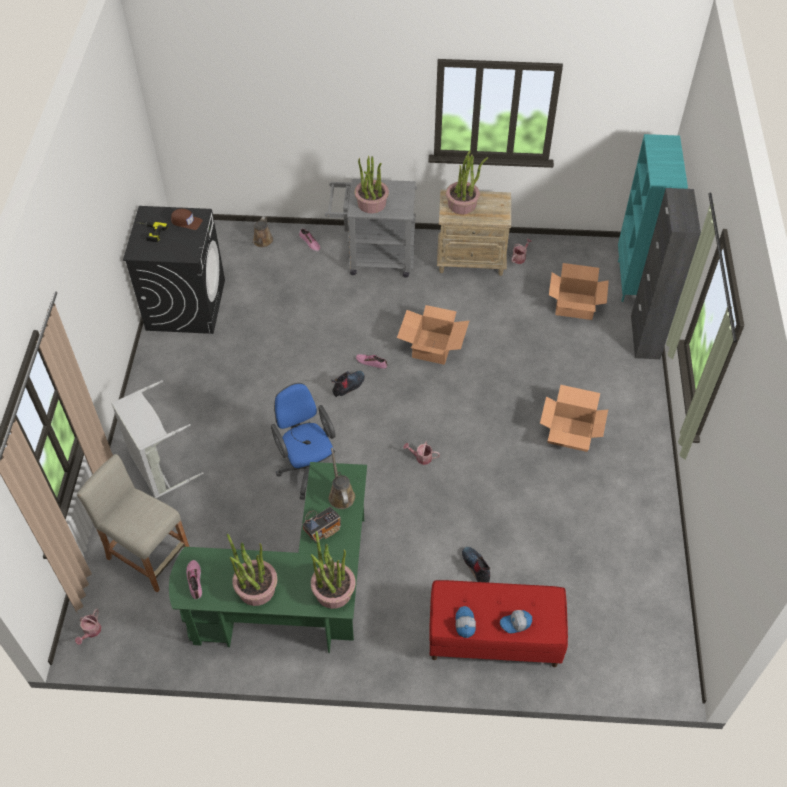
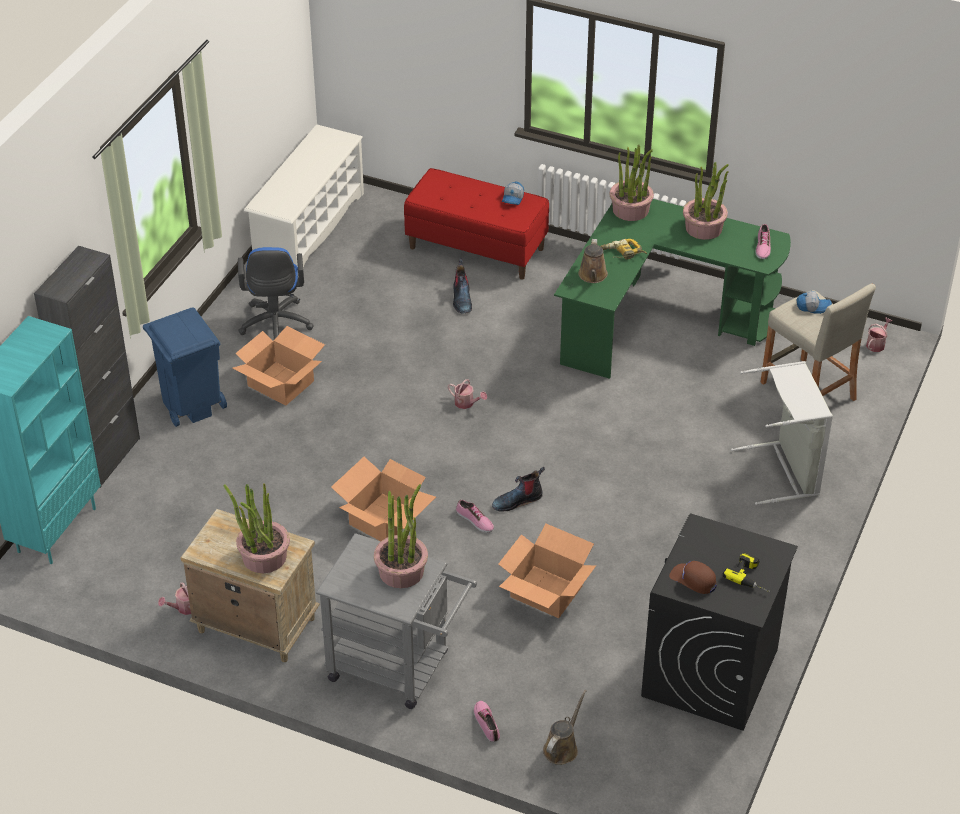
camera: 160 degrees left, 10 degrees down
(308, 468) = (603, 426): blue office chair -> blue office chair (275, 326)
(323, 530) = (622, 253): radio -> power drill
(515, 624) = (466, 188): cap -> cap (813, 306)
(574, 305) = (160, 521): cardboard box -> cardboard box (546, 592)
(621, 395) = (191, 404): none -> blue trash can
(660, 613) = (309, 228): none -> white shoe rack

